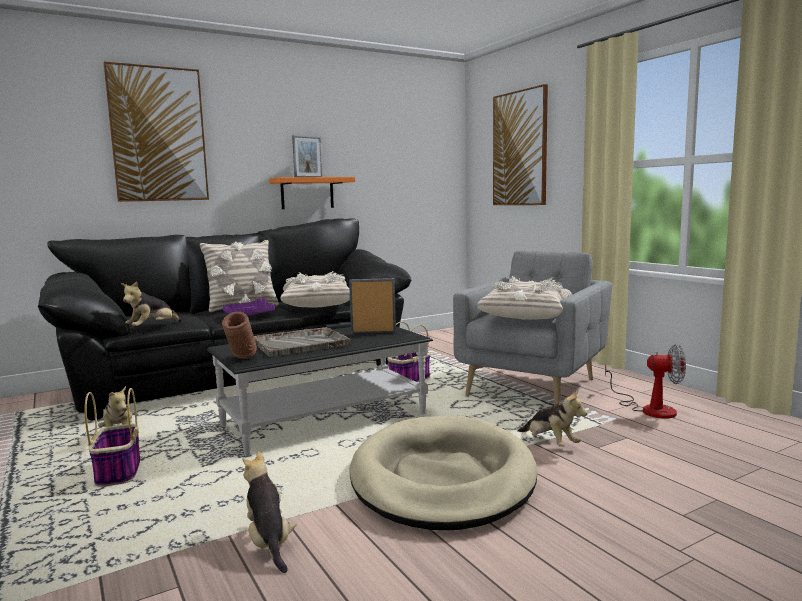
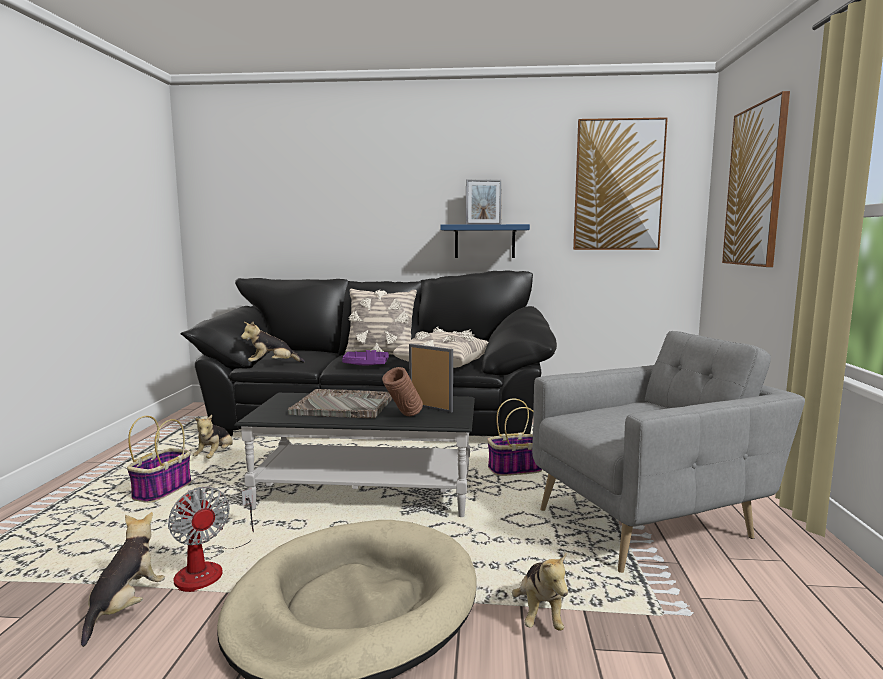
camera: 35 degrees right, 0 degrees up
(158, 134) = (339, 184): picture -> picture (618, 185)
(241, 360) = (263, 412): brown vase -> brown vase (403, 417)
(307, 193) = (484, 241): orange shelf -> blue shelf
(526, 317) = (616, 426): beige pillow -> none
(649, 408) = (777, 619): fan -> fan (209, 568)

